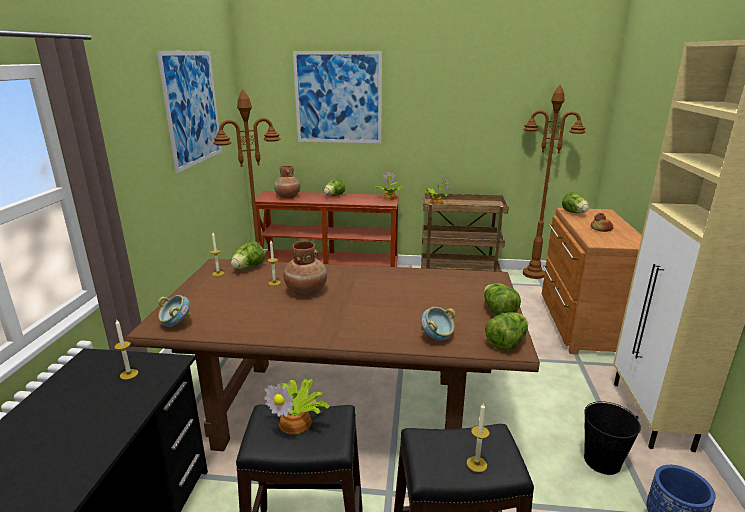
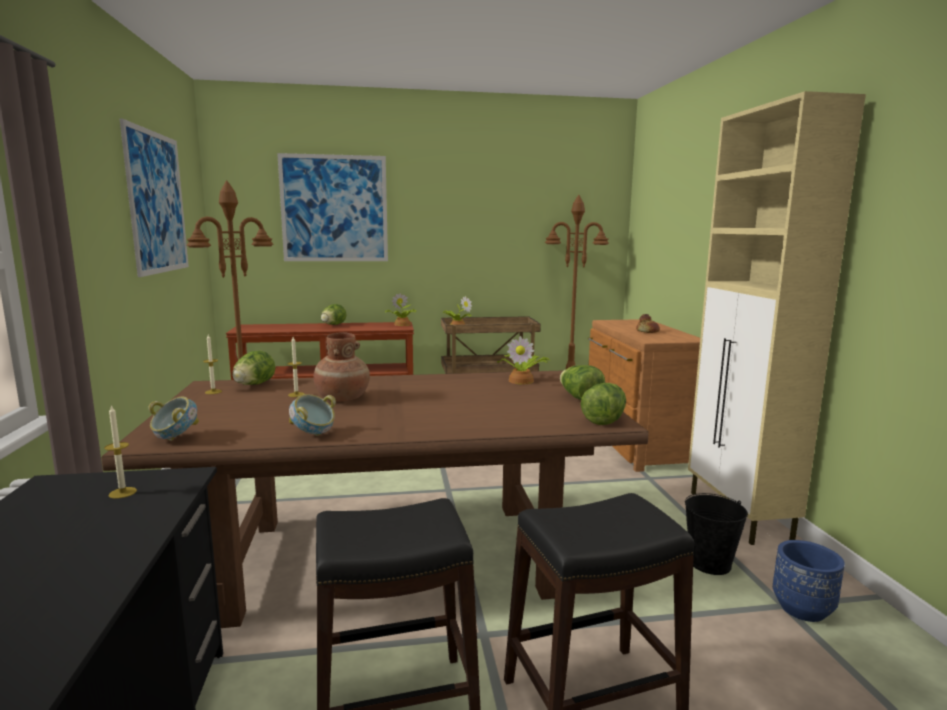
camera: 15 degrees left, 10 degrees down
(287, 197) = (273, 327): brown vase -> none
(297, 422) = (385, 519): potted plant -> potted plant (522, 380)
(437, 338) = (525, 422): bowl -> bowl (313, 435)
(476, 464) = (624, 528): candle -> none
(574, 213) = (613, 322): lettuce -> none

